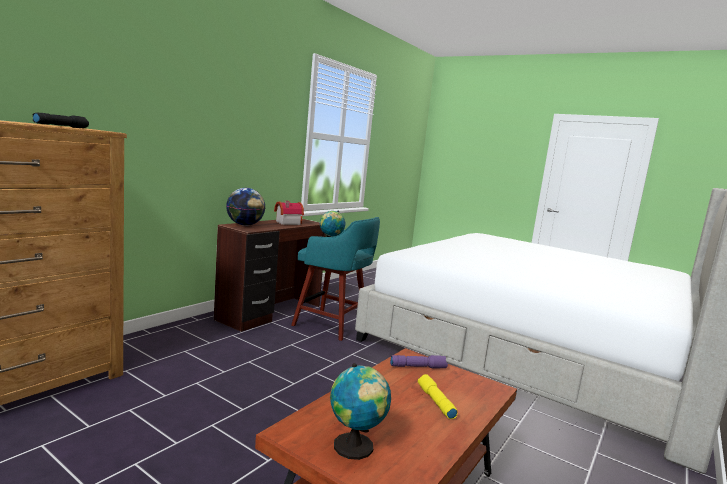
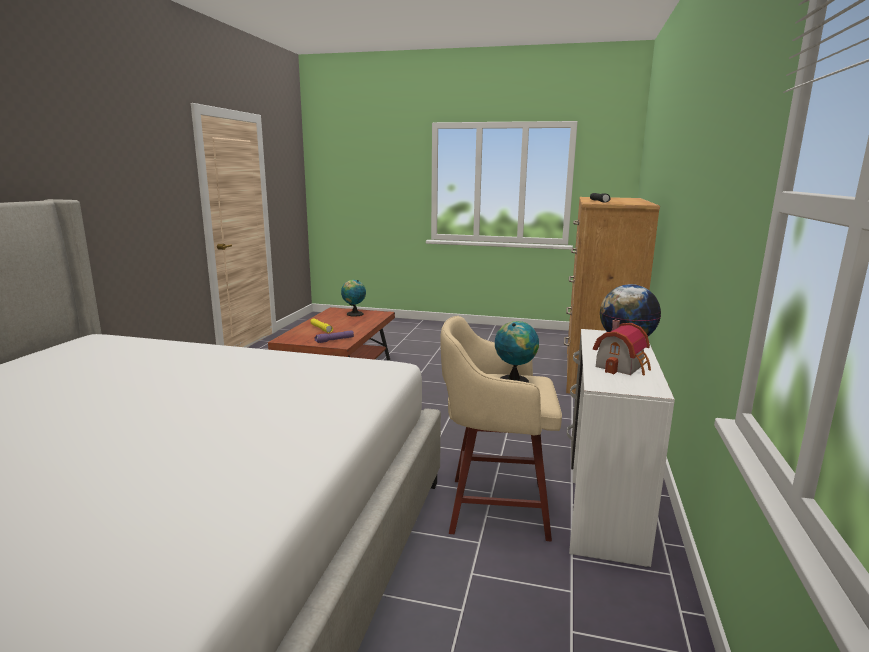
camera: 160 degrees right, 5 degrees up
(271, 313) = (602, 501): brown desk -> white desk
(332, 325) = (494, 507): turquoise stool -> beige stool

